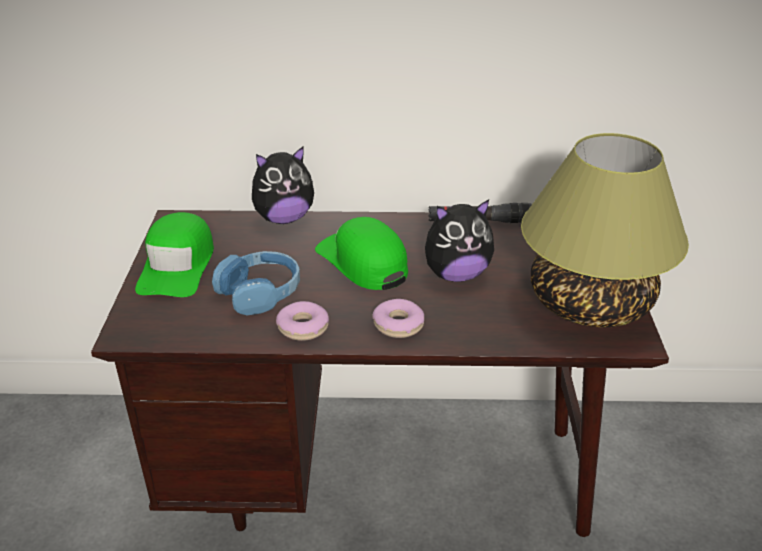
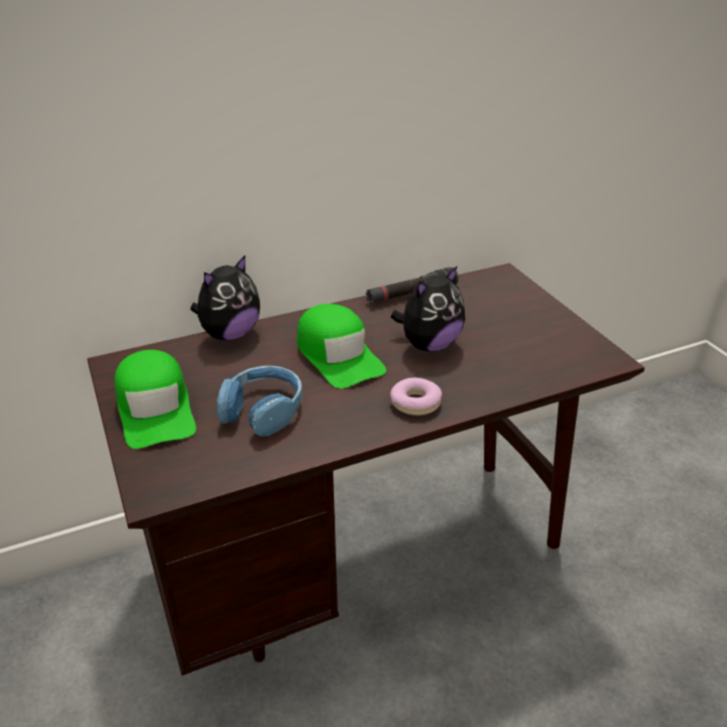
camera: 25 degrees left, 0 degrees up
(303, 327) = (331, 431): donut -> none
(363, 262) = (338, 355): green cap -> green cap turned 150 degrees counterclockwise
(588, 303) = (552, 340): table lamp -> none

